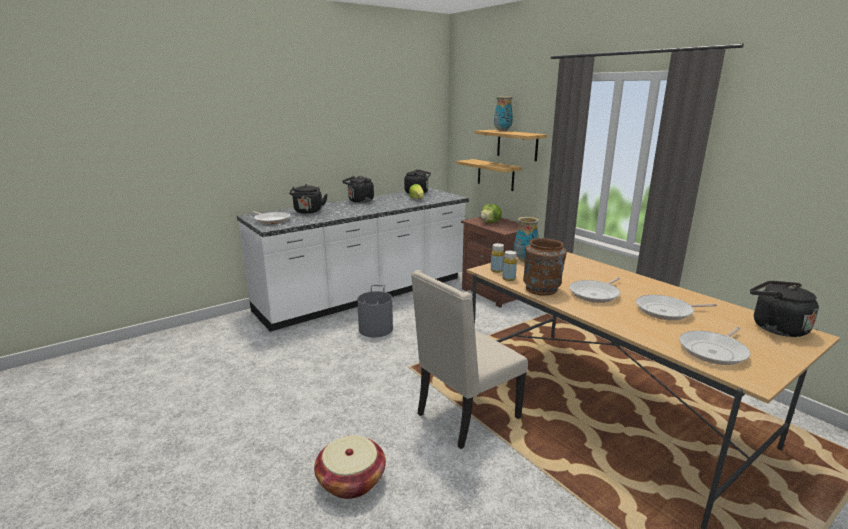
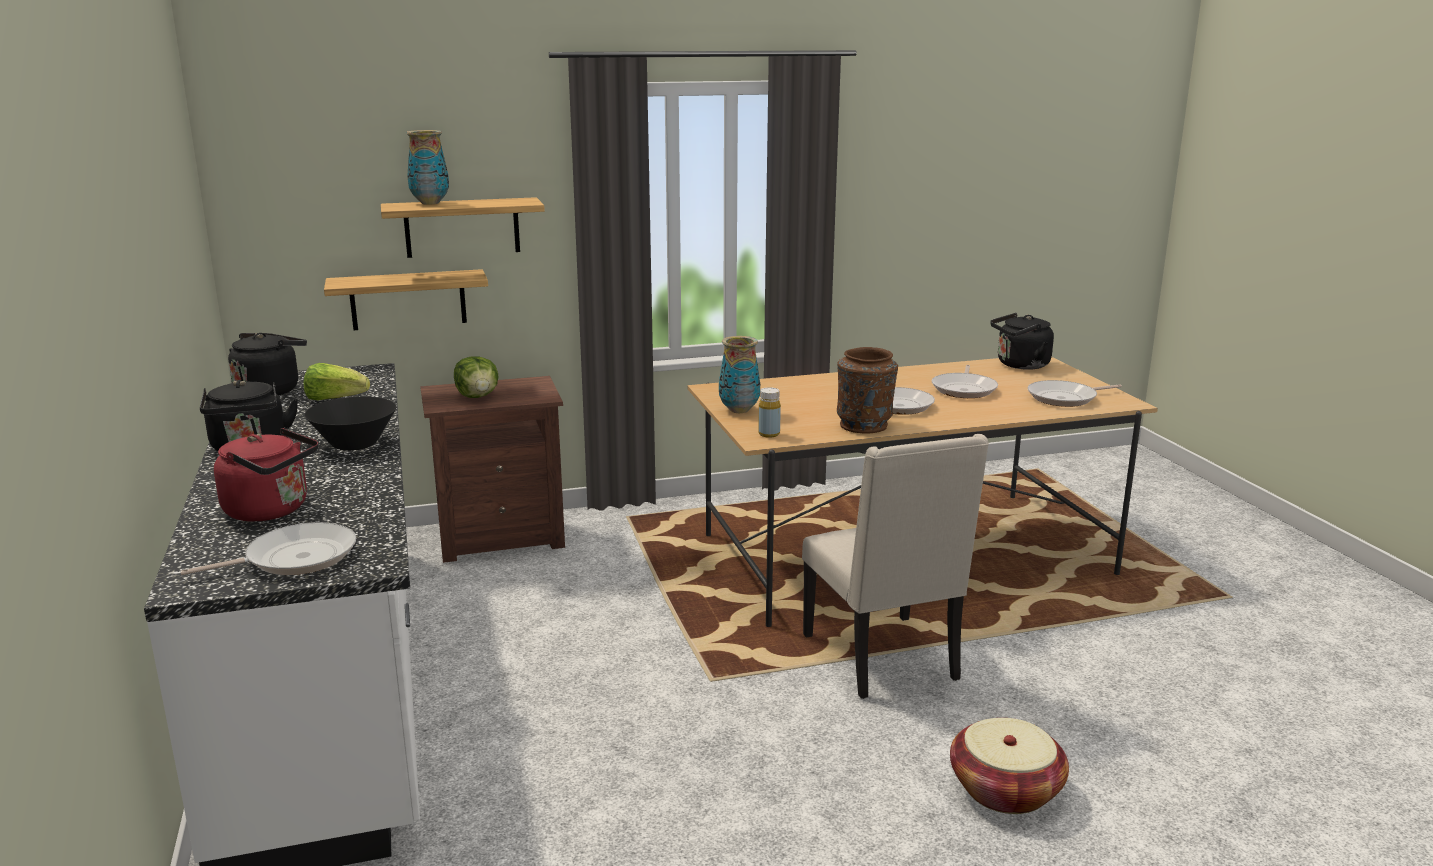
camera: 70 degrees left, 0 degrees up
(308, 212) = (272, 510): black kettle -> red kettle
(373, 209) = (354, 445): none -> black bowl
(376, 329) = (528, 692): grey bucket -> none
(508, 279) = (810, 434): yellow bottle -> none
(714, 351) = (1065, 398): frying pan -> frying pan turned 90 degrees clockwise

